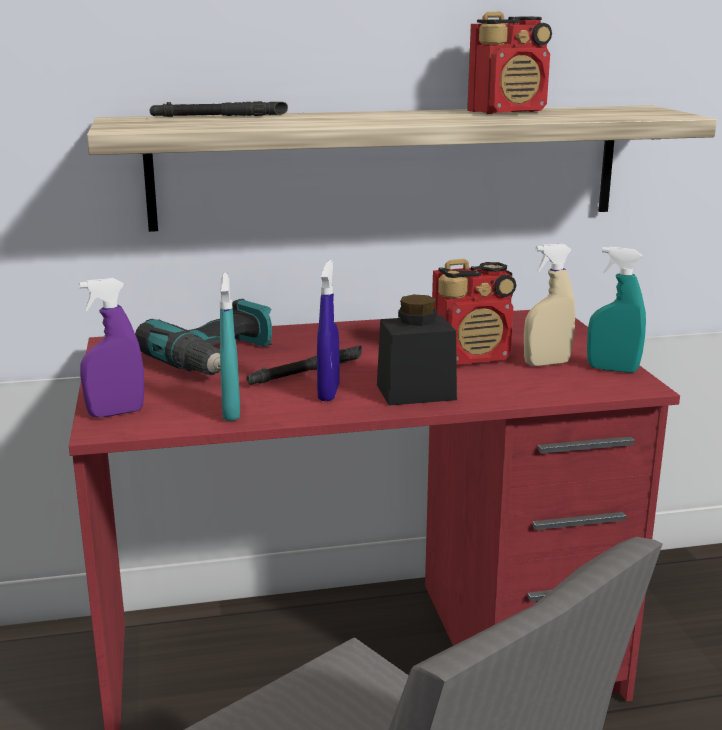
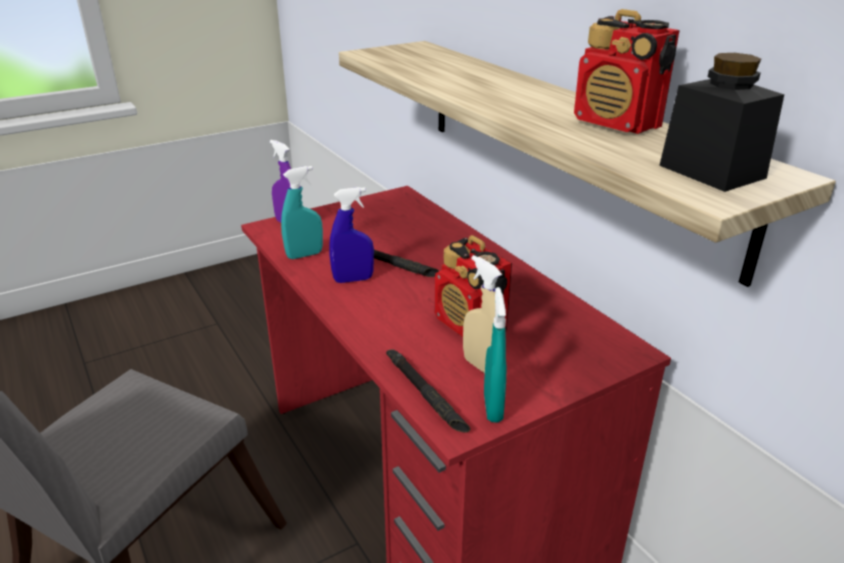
camera: 70 degrees right, 10 degrees up
(218, 359) = (394, 230): power drill -> none
(220, 116) = (457, 59): black flashlight -> black flashlight (425, 393)
(416, 392) = (373, 312): black jar -> black jar (711, 171)

